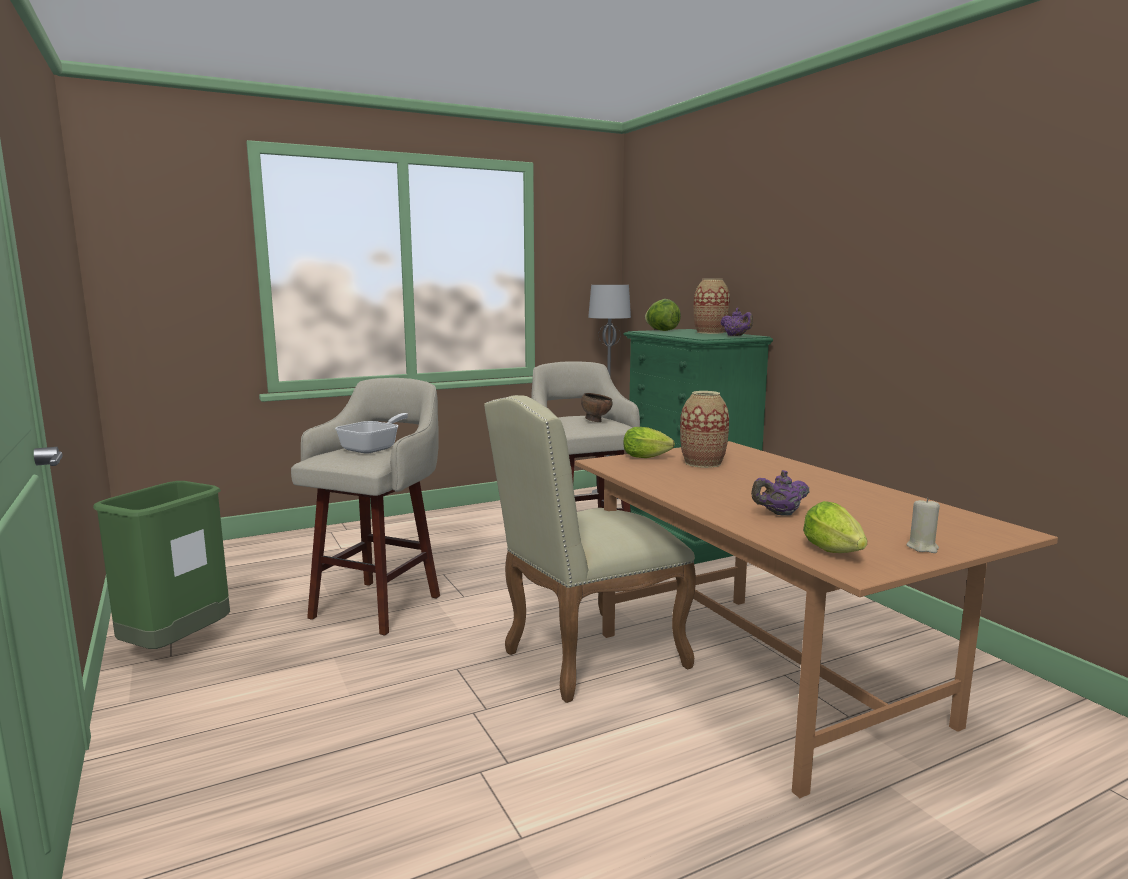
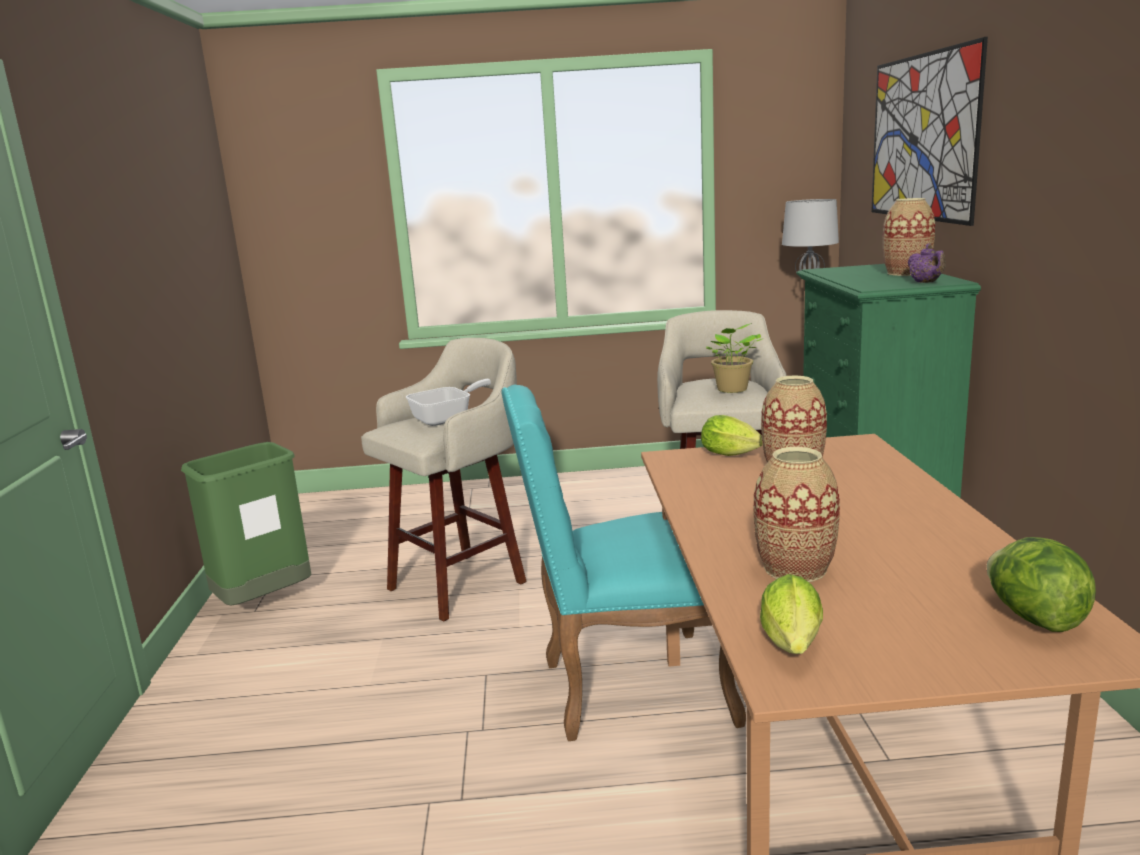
camera: 25 degrees right, 5 degrees up
(588, 657) = (631, 688): beige chair -> turquoise chair
(596, 421) = (732, 390): brown bowl -> potted plant
(662, 330) = (847, 268): lettuce -> lettuce (1033, 617)
(708, 237) = (922, 137): none -> picture
(779, 514) = (794, 568): purple teapot -> vase
(922, 547) = (931, 658): beige candle -> none

